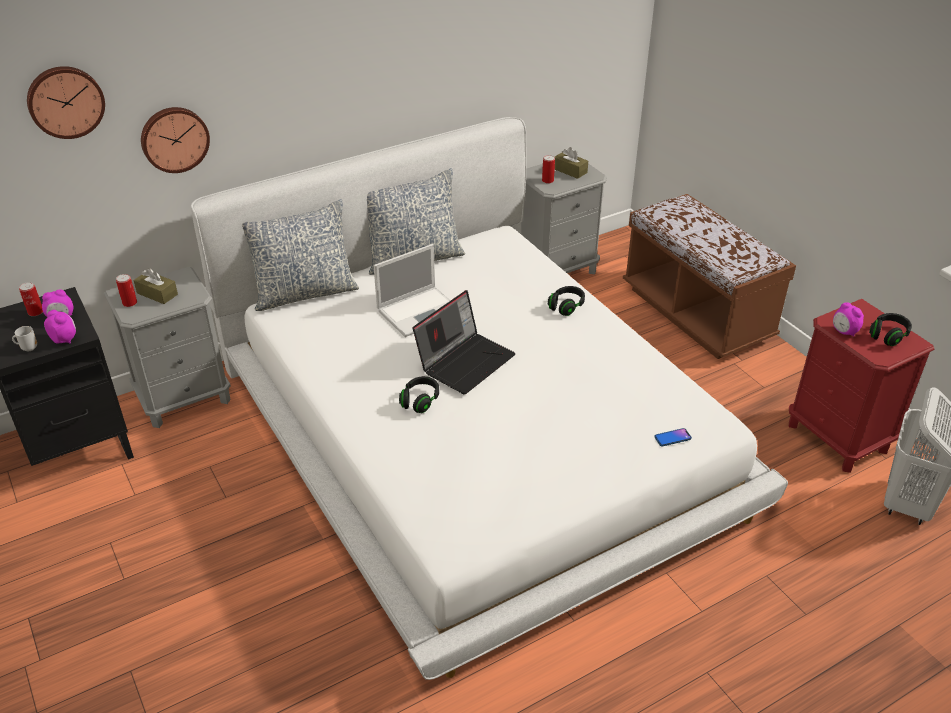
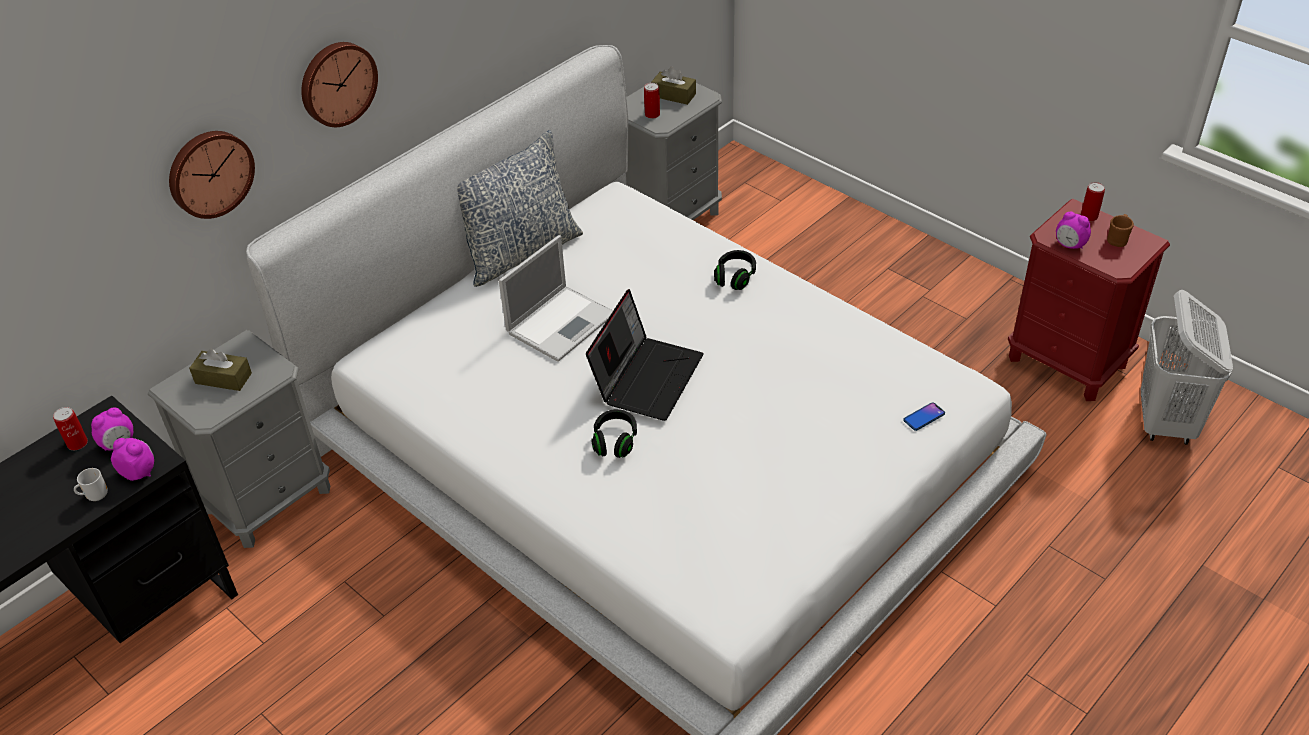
camera: 15 degrees left, 5 degrees up
(65, 101) = (72, 159): wall clock -> wall clock (337, 83)
(130, 303) = (192, 399): can -> can (1089, 216)
(304, 293) = (402, 330): pillow -> none
(696, 313) = (857, 241): brown bench -> none
(888, 335) = (1117, 239): black headphones -> brown mug

